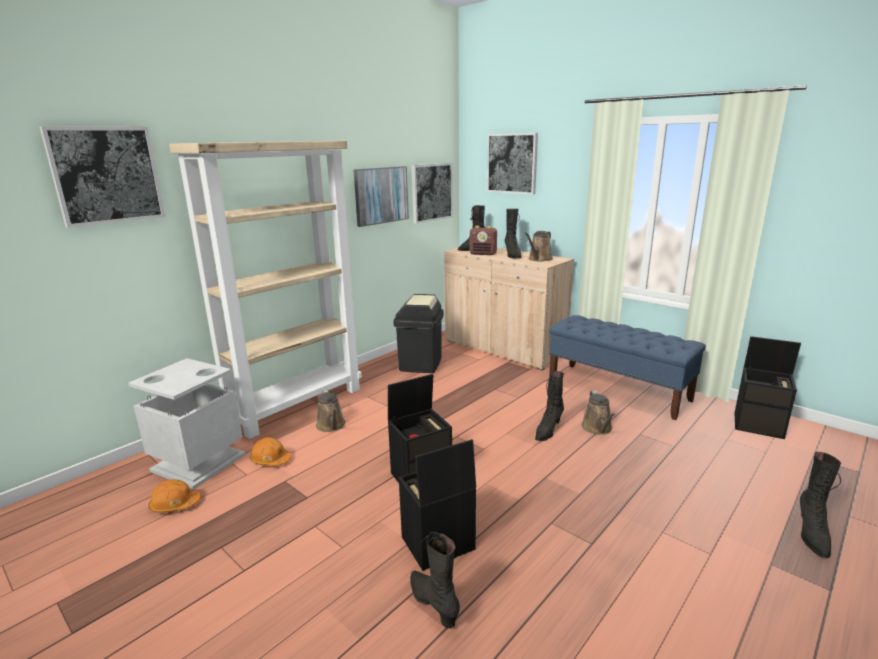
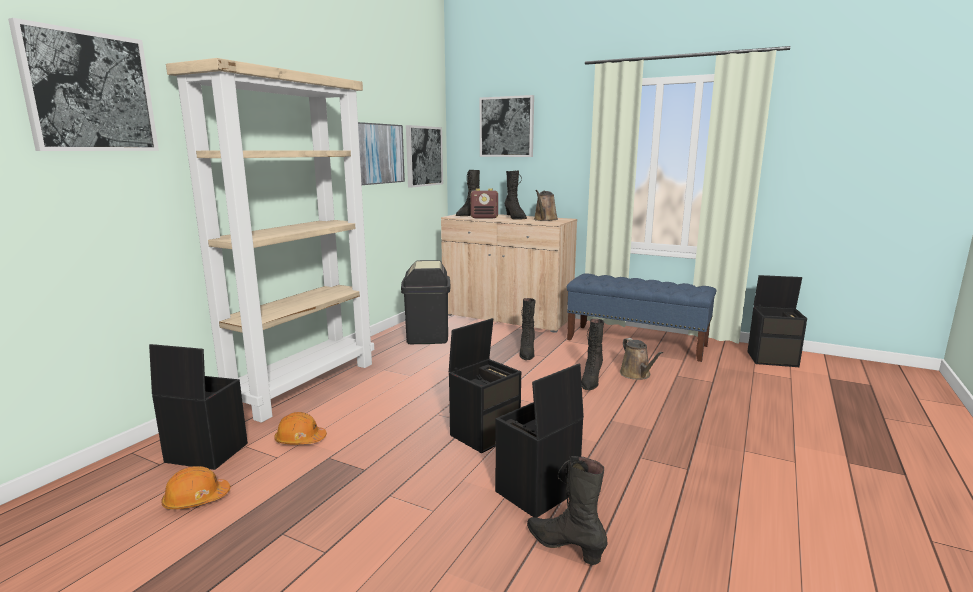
camera: 15 degrees left, 5 degrees down
(197, 463) = (205, 453): grey trash can -> black storage box
(331, 426) = (357, 400): brown watering can -> none
(812, 534) = (865, 435): black boot -> black boot (527, 353)

